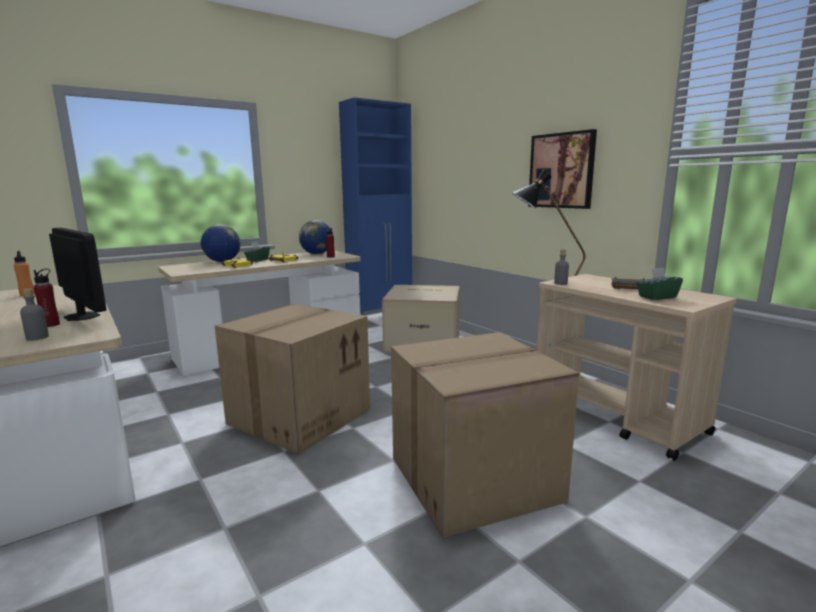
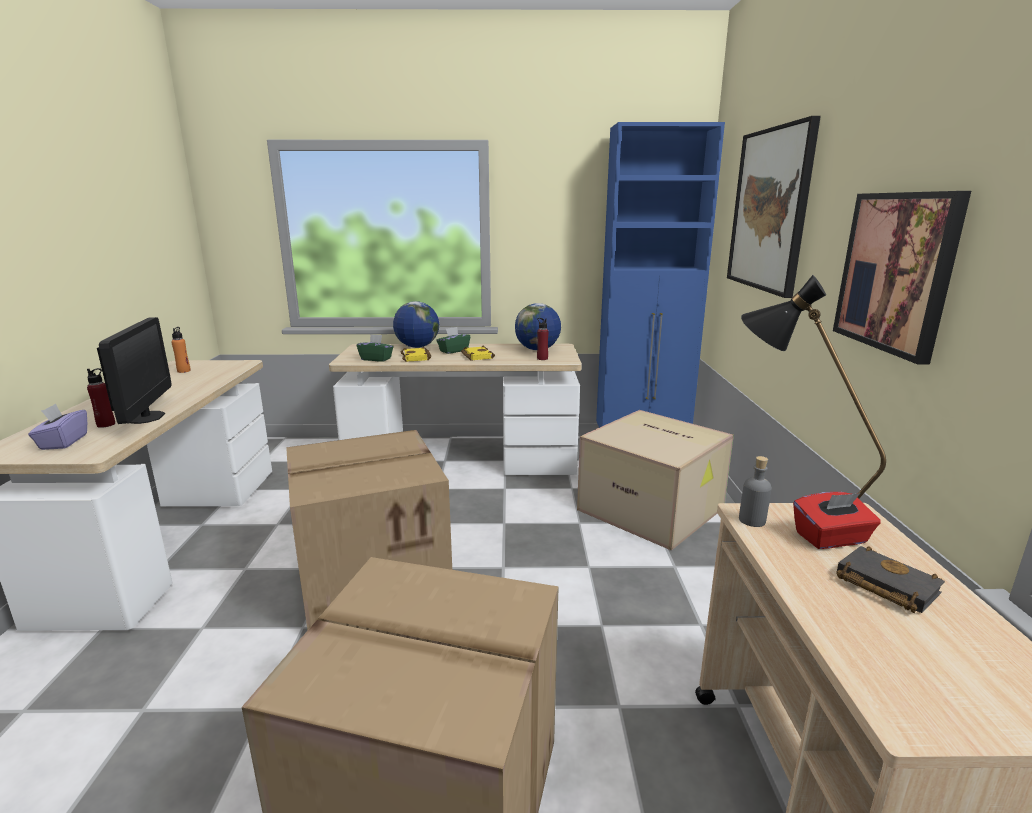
camera: 35 degrees right, 5 degrees up
(37, 337) = (63, 442): grey bottle -> purple tissue box
(459, 152) = (769, 210): none -> picture
(594, 282) = (831, 538): none -> red tissue box
(657, 297) = (895, 647): green tissue box -> green tissue box (376, 359)

